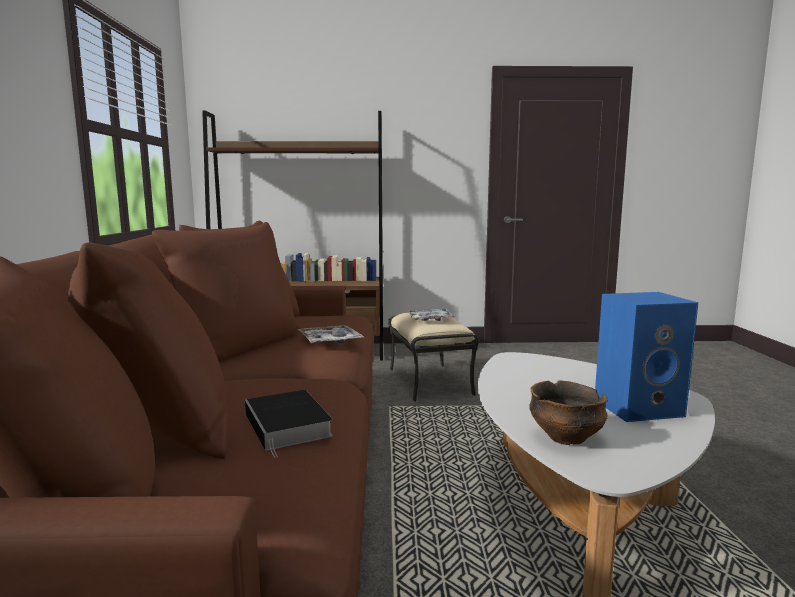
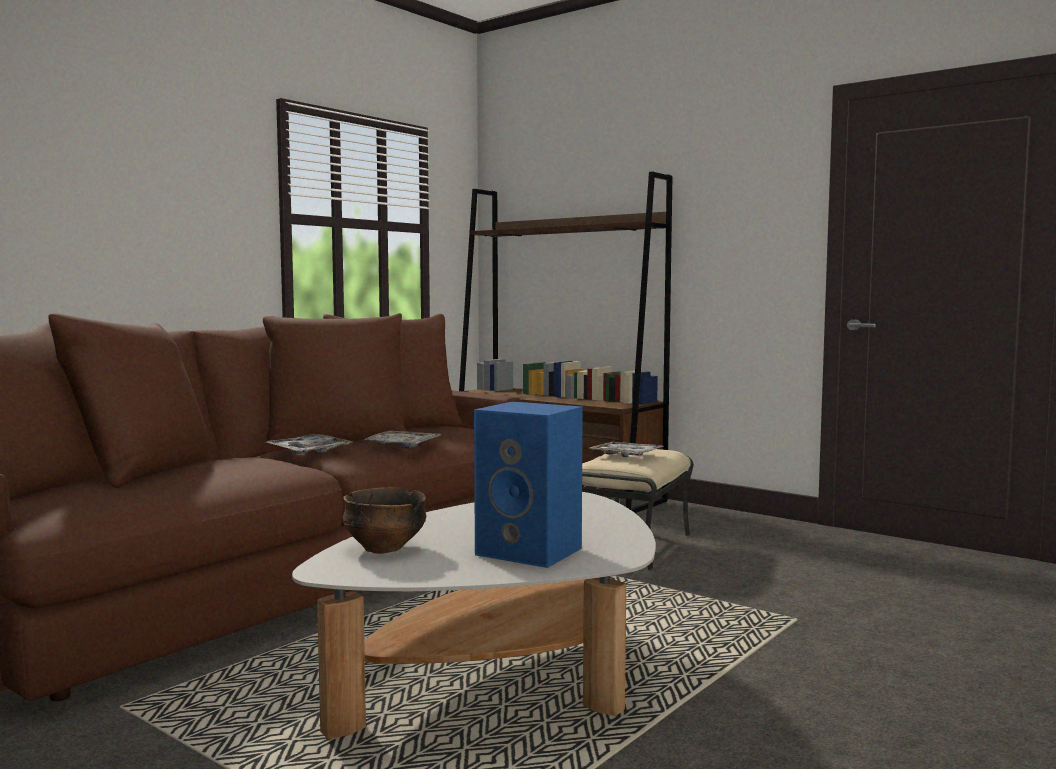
camera: 40 degrees right, 5 degrees down
(274, 363) = (309, 452): none -> tray
(289, 426) = (192, 483): book -> none

